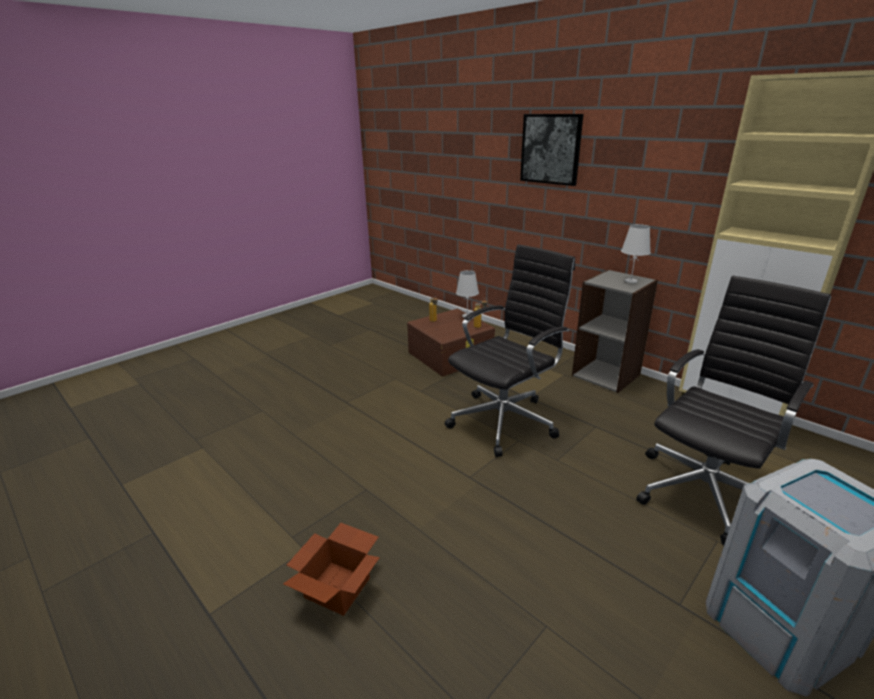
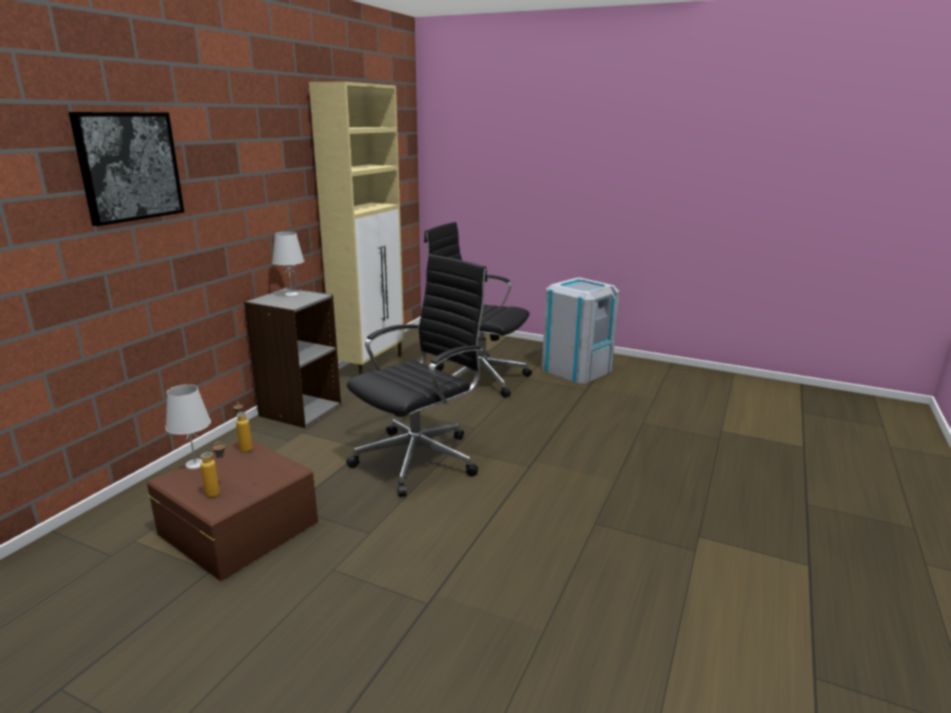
camera: 110 degrees left, 5 degrees down
(339, 586) = (707, 504): cardboard box -> none
(505, 420) = (420, 458): black office chair -> black office chair turned 105 degrees clockwise

